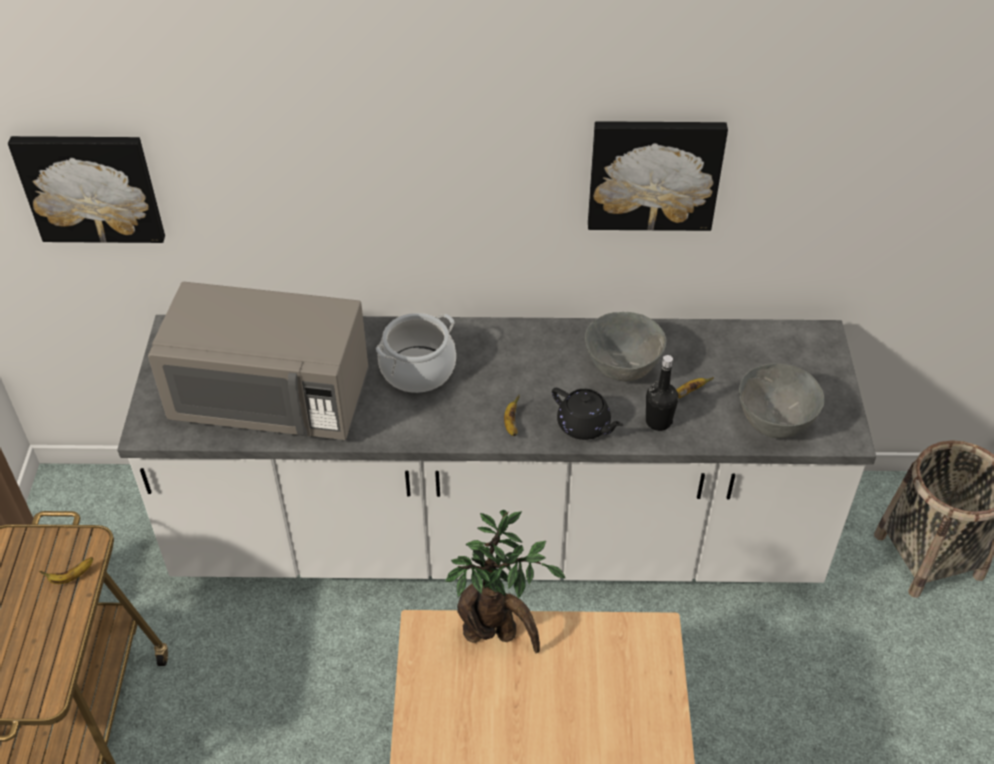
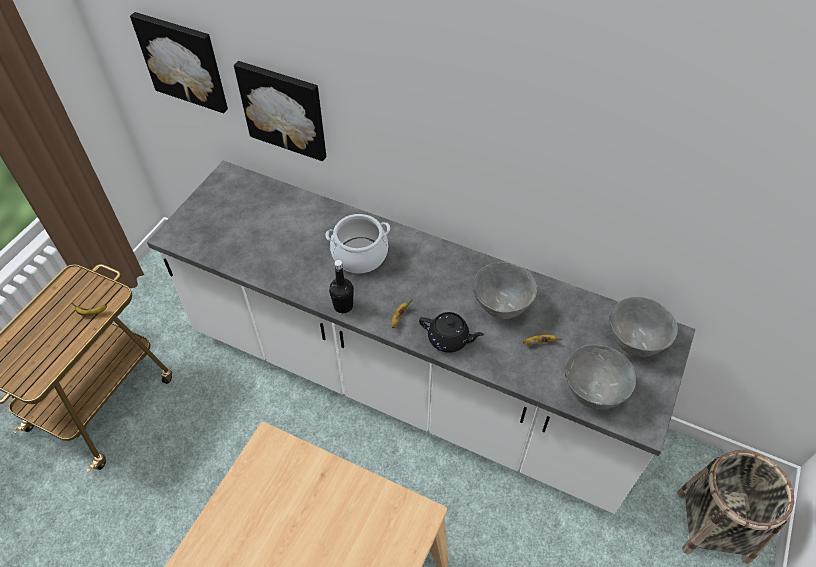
camera: 25 degrees right, 5 degrees up
(271, 399) = (255, 242): grey microwave -> none
(497, 635) = (312, 467): potted plant -> none
(584, 426) = (449, 339): black teapot -> black teapot turned 45 degrees counterclockwise
(654, 173) = (562, 167): picture -> picture (284, 109)
(658, 421) = (505, 356): black bottle -> black bottle (343, 306)
(788, 355) = (634, 342): none -> grey bowl

